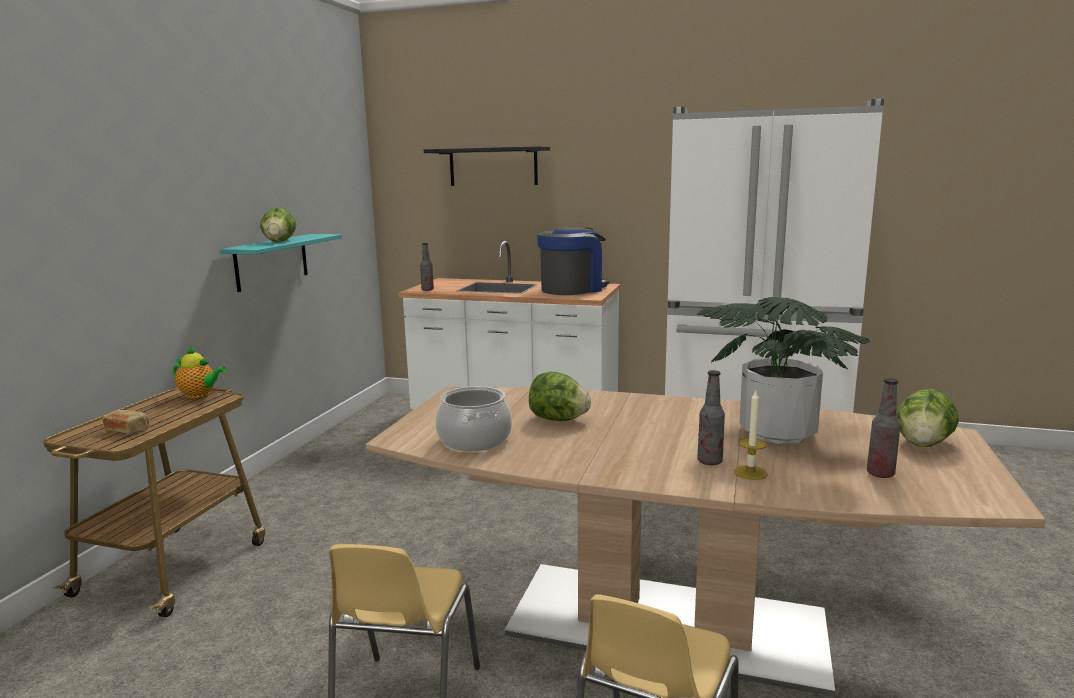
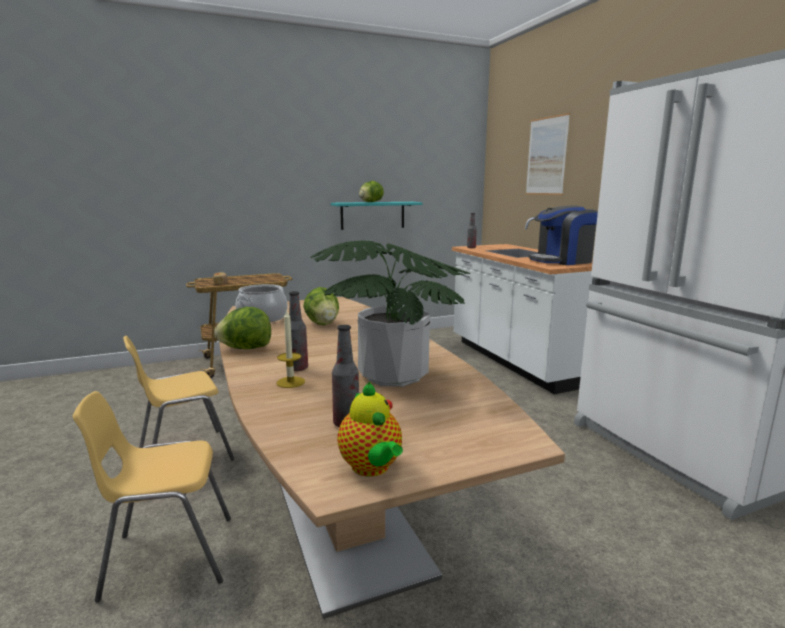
camera: 50 degrees right, 0 degrees up
(200, 395) = (274, 277): teapot -> teapot (372, 468)
(493, 167) = (546, 156): black shelf -> picture
(572, 289) = (562, 261): coffee machine -> coffee machine turned 150 degrees clockwise
(923, 444) = (460, 431): lettuce -> lettuce (246, 348)

